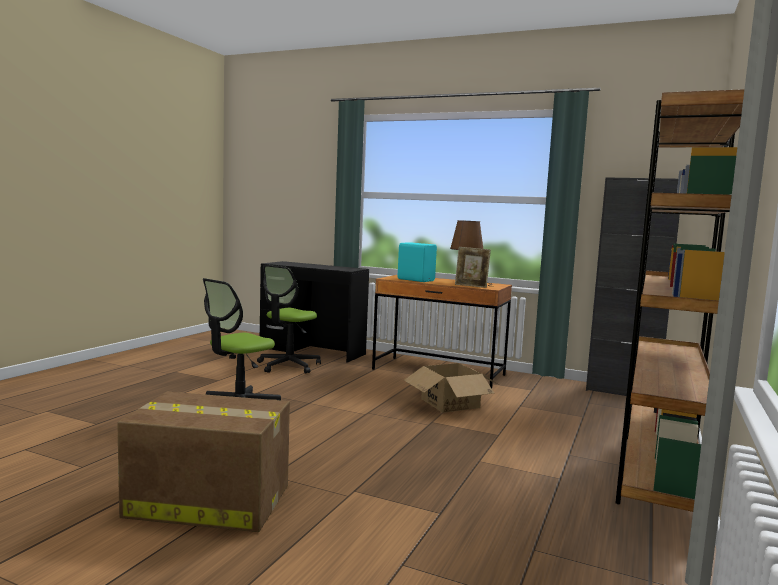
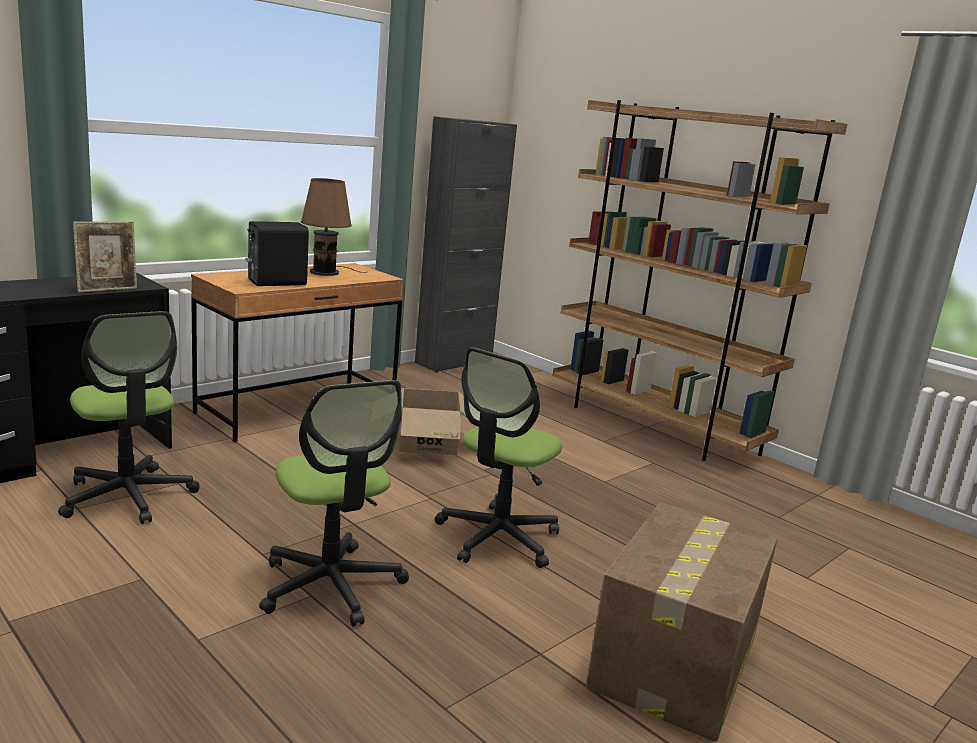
camera: 70 degrees left, 10 degrees up
(332, 436) = (498, 537): none -> office chair
(416, 280) = (275, 282): turquoise speaker -> black speaker
(471, 286) = (361, 278): picture frame -> picture frame (107, 290)

